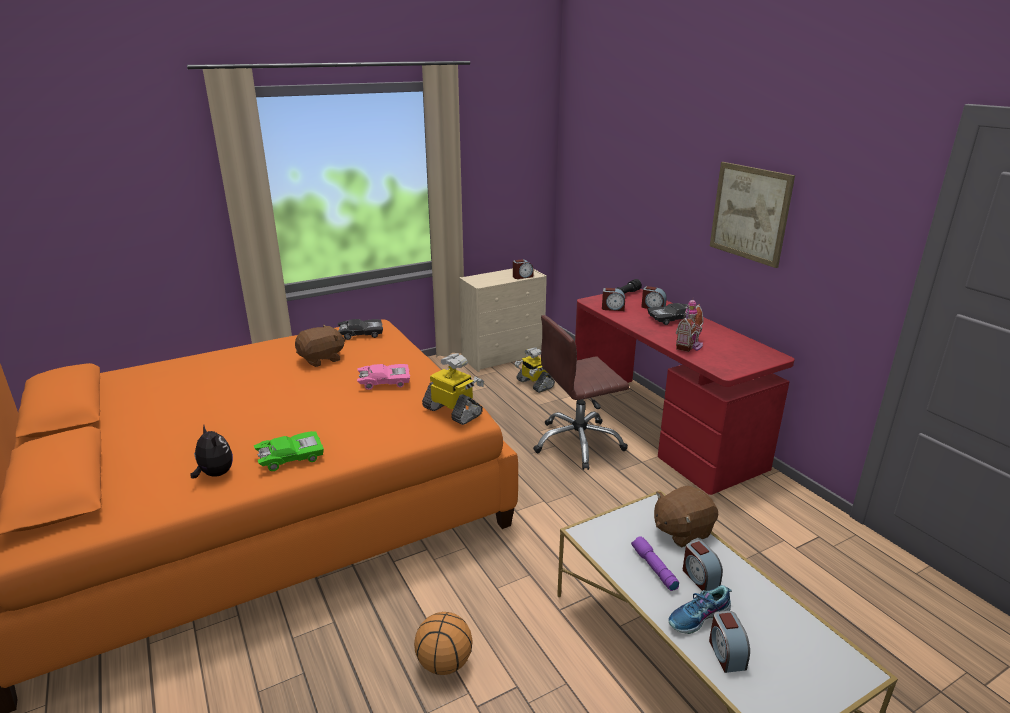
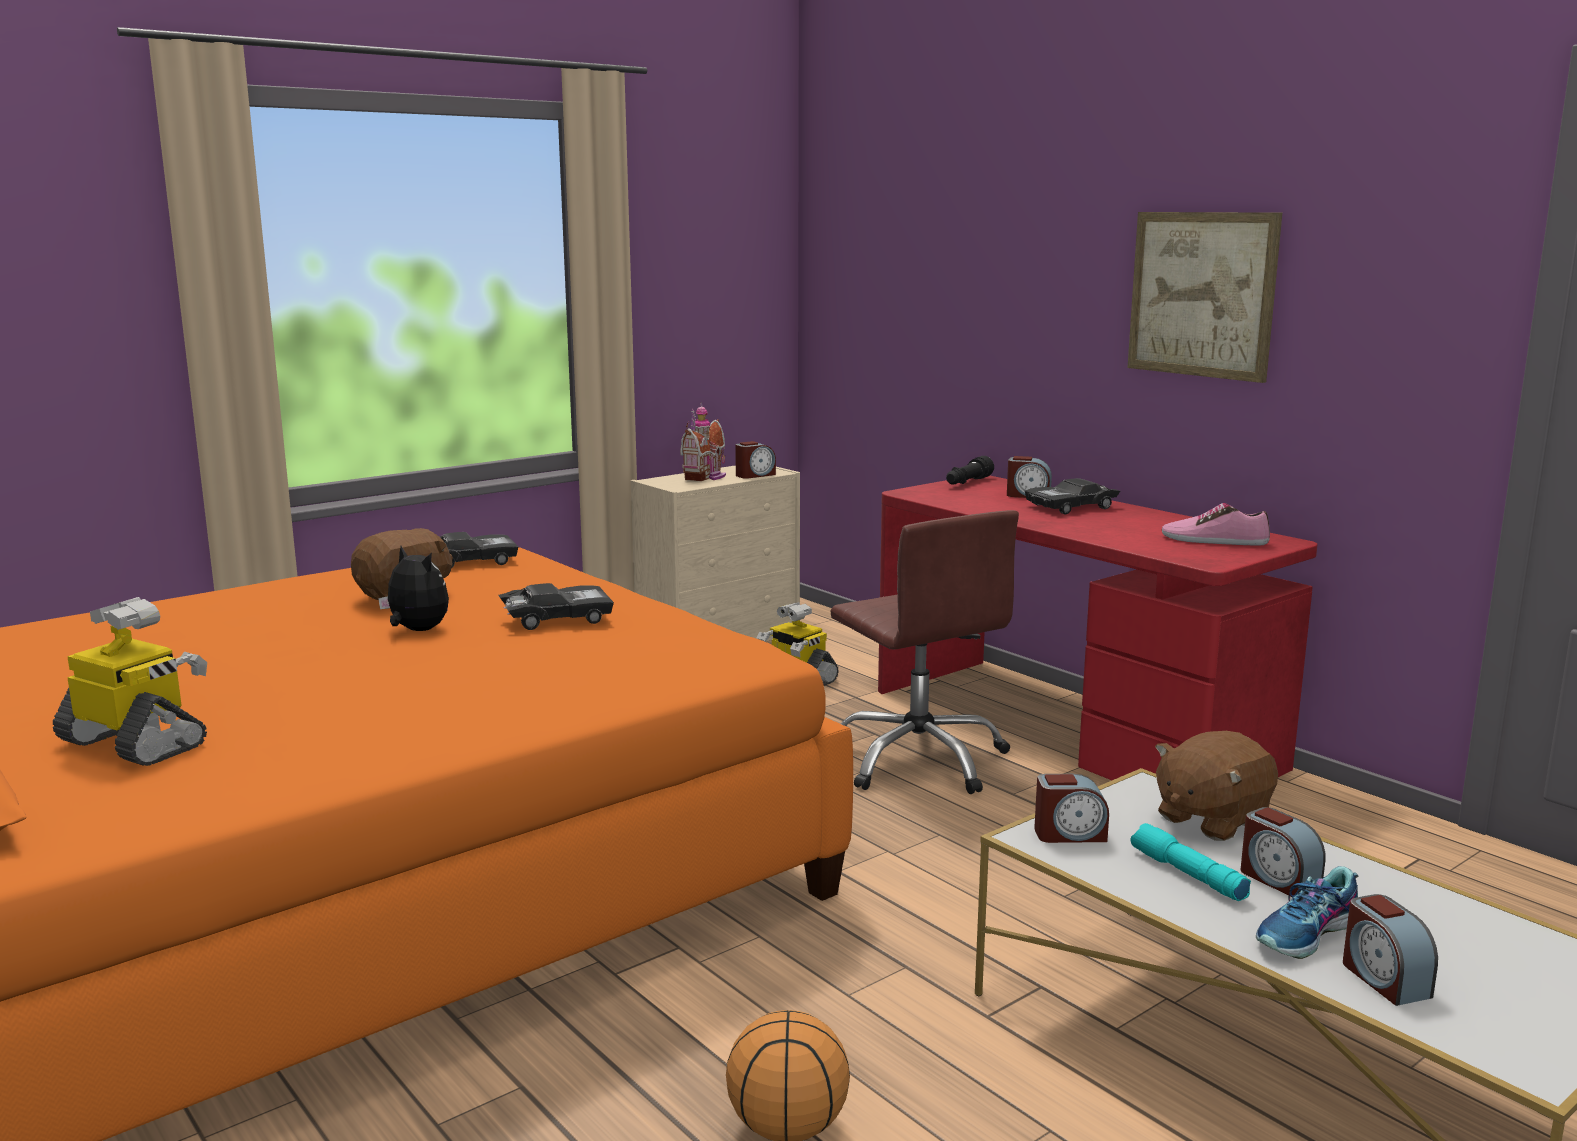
camera: 10 degrees left, 10 degrees down
(215, 474) = (257, 764): plush toy -> plush toy (416, 631)
(290, 457) = (414, 729): green toy car -> none
(384, 381) = (557, 618): pink toy car -> black toy car
(453, 411) = (722, 648): toy robot -> toy robot (135, 743)
(578, 443) = (919, 759): brown office chair -> brown office chair turned 90 degrees counterclockwise
(613, 308) = (955, 499): alarm clock -> alarm clock (1069, 834)
(653, 568) = (1186, 874): purple flashlight -> turquoise flashlight
(690, 345) = (1126, 536): toy house -> toy house (707, 477)
(737, 353) = (1214, 540): none -> shoe

